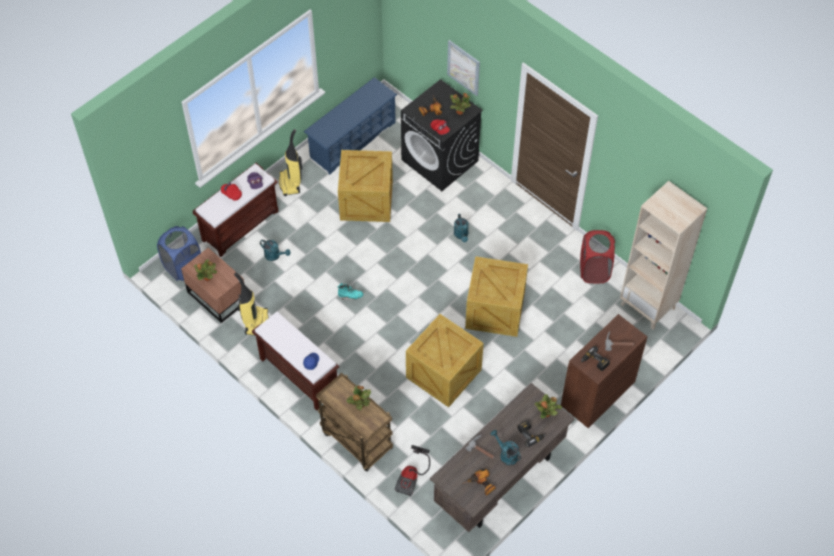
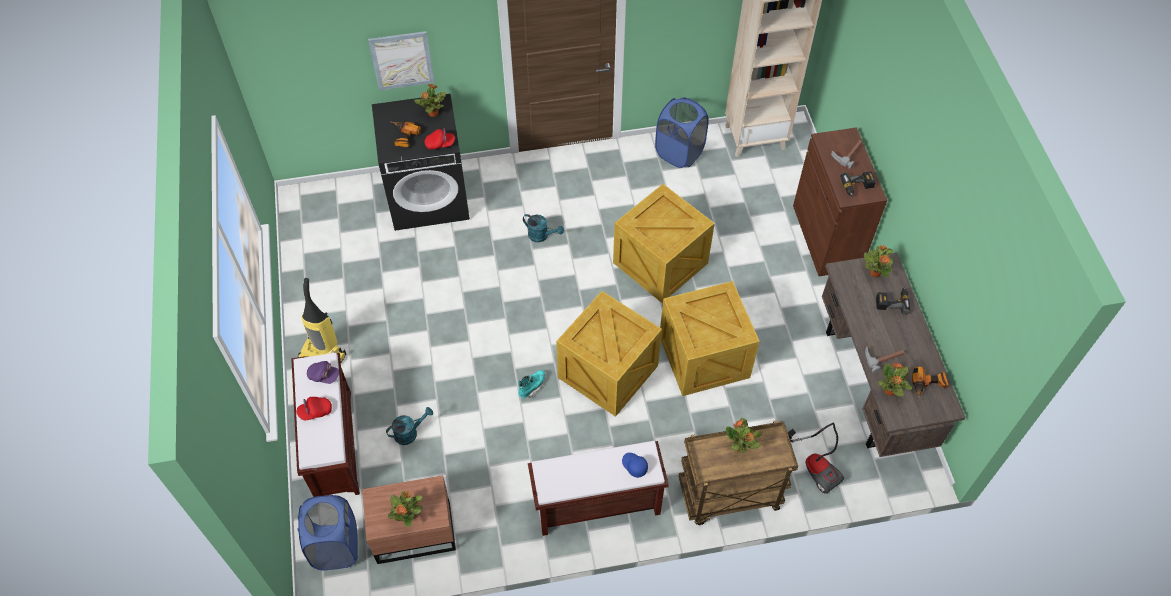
camera: 55 degrees left, 0 degrees up
(255, 322) = (486, 509): vacuum cleaner -> none
(352, 140) = (323, 259): blue shoe rack -> none
(365, 201) = (417, 296): crate -> crate (608, 373)
(460, 465) = (889, 391): none -> potted plant
(506, 454) = (903, 339): turquoise watering can -> none
(594, 270) = (679, 153): red laundry basket -> blue laundry basket

